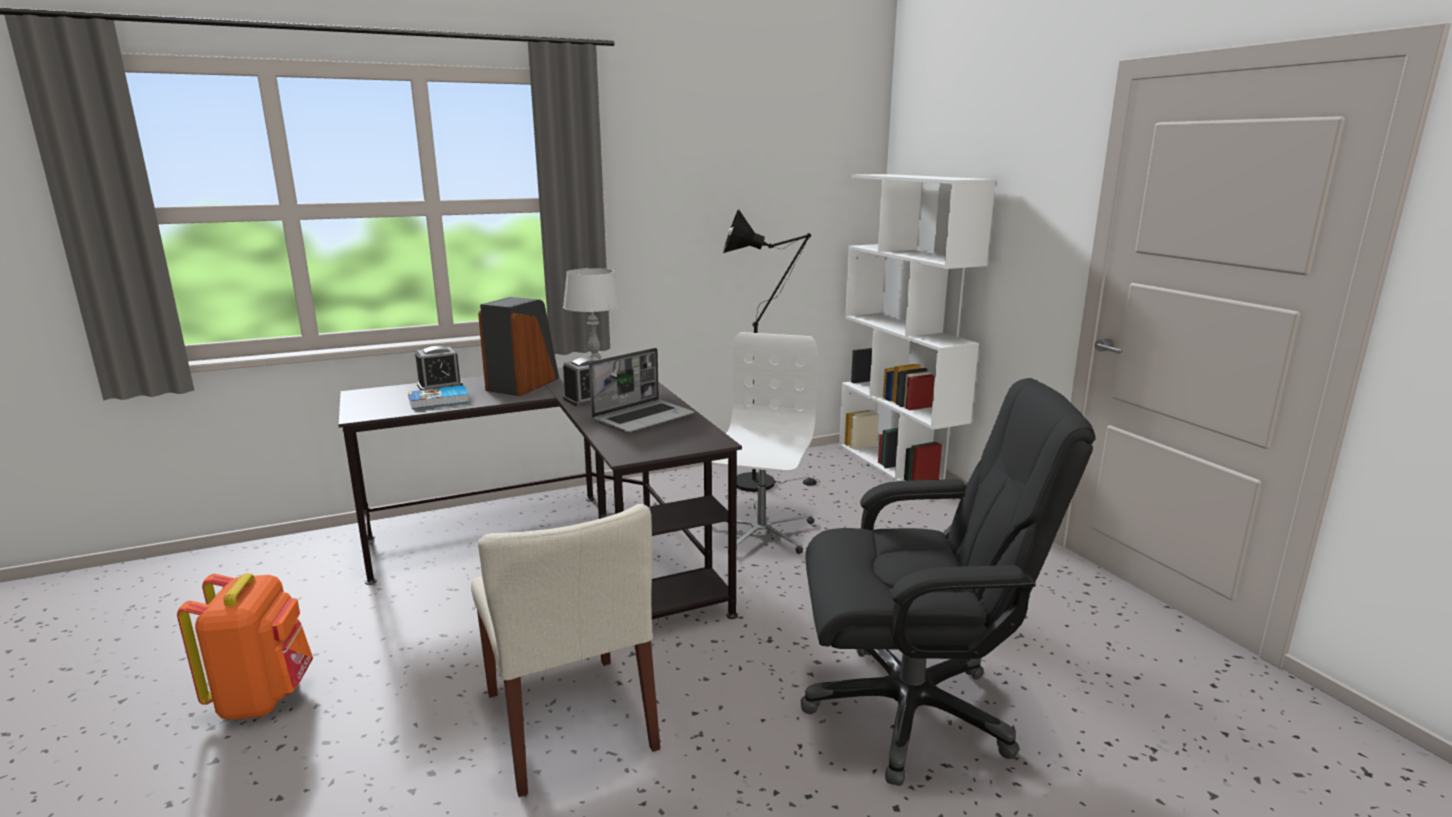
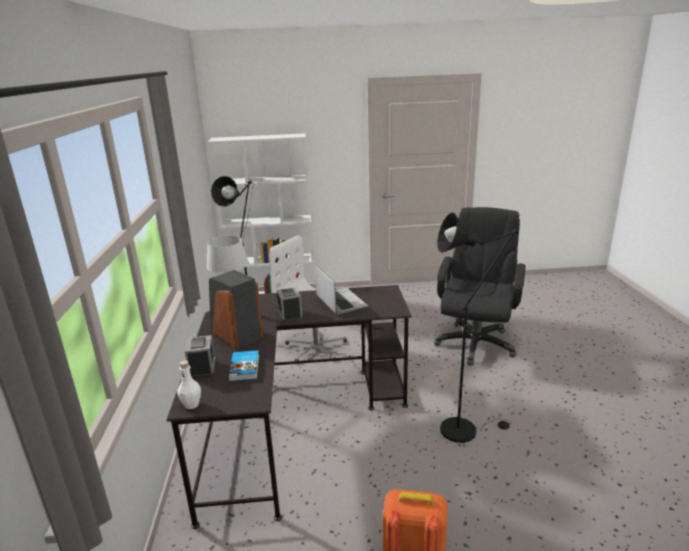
camera: 70 degrees left, 5 degrees up
(363, 394) = (191, 405): none -> white bottle
(570, 721) = (464, 428): beige chair -> black floor lamp

